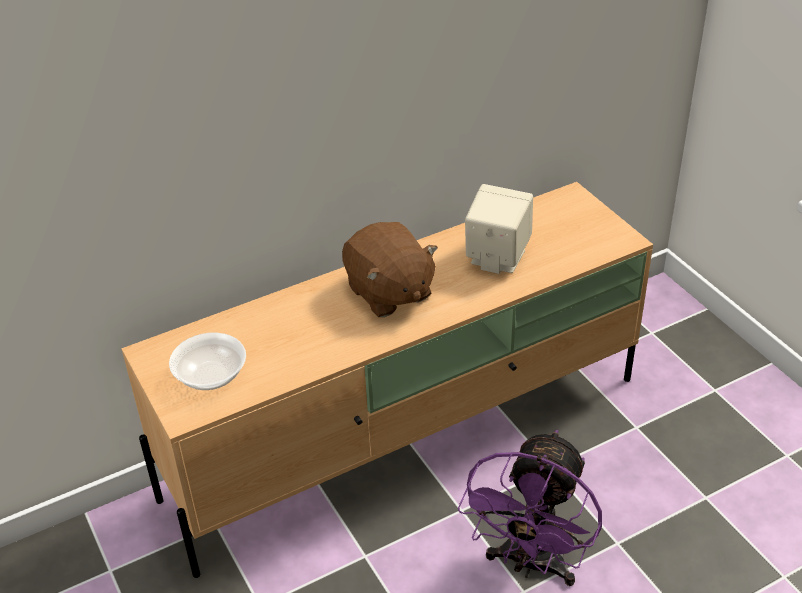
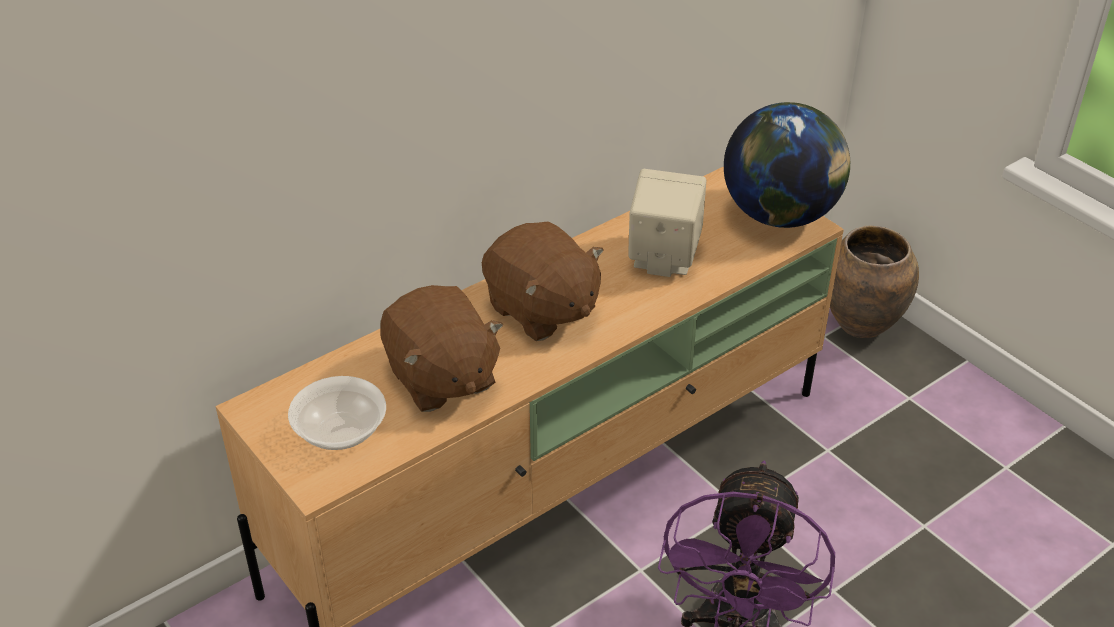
camera: 10 degrees left, 0 degrees up
(297, 341) = (440, 378): none -> brown plush toy
(602, 229) = (780, 215): none -> globe
(686, 325) = (861, 324): none -> brown vase

